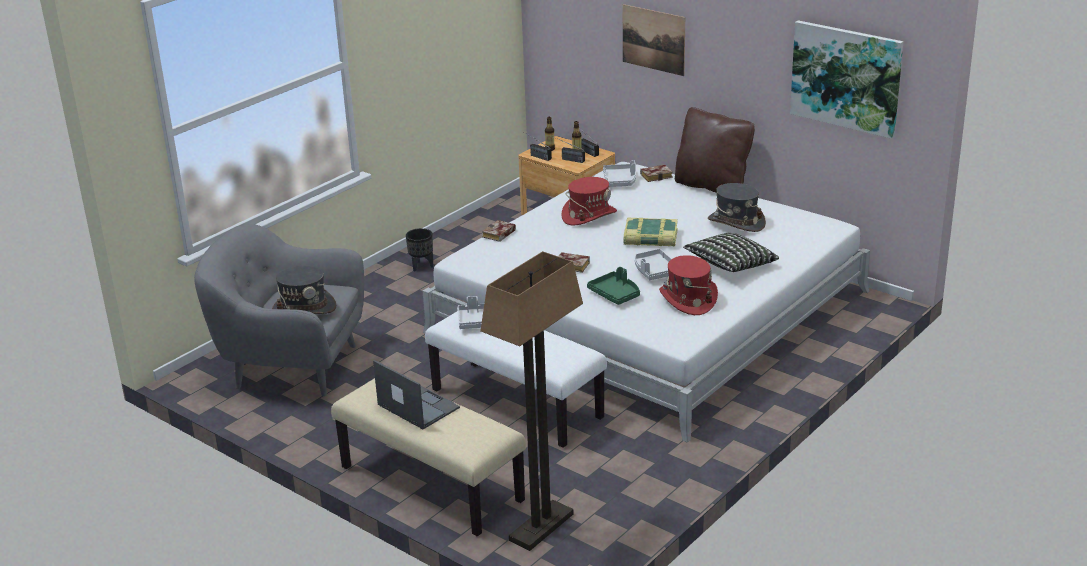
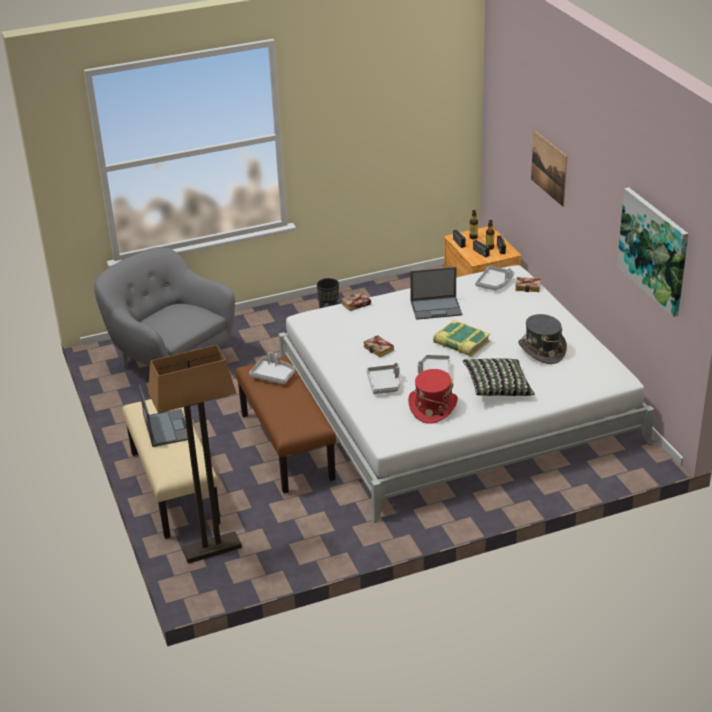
camera: 30 degrees right, 5 degrees up
(304, 308) = (170, 324): grey hat -> none
(518, 403) = (288, 447): white bench -> brown bench
(589, 215) = (436, 308): red hat -> laptop
(615, 294) = (385, 384): green tray -> grey tray
(712, 186) = (562, 310): brown pillow -> none

